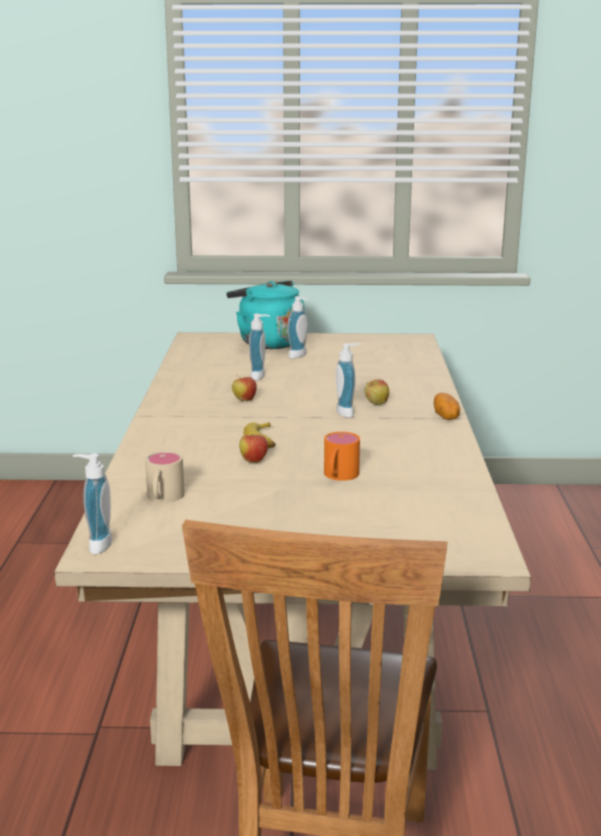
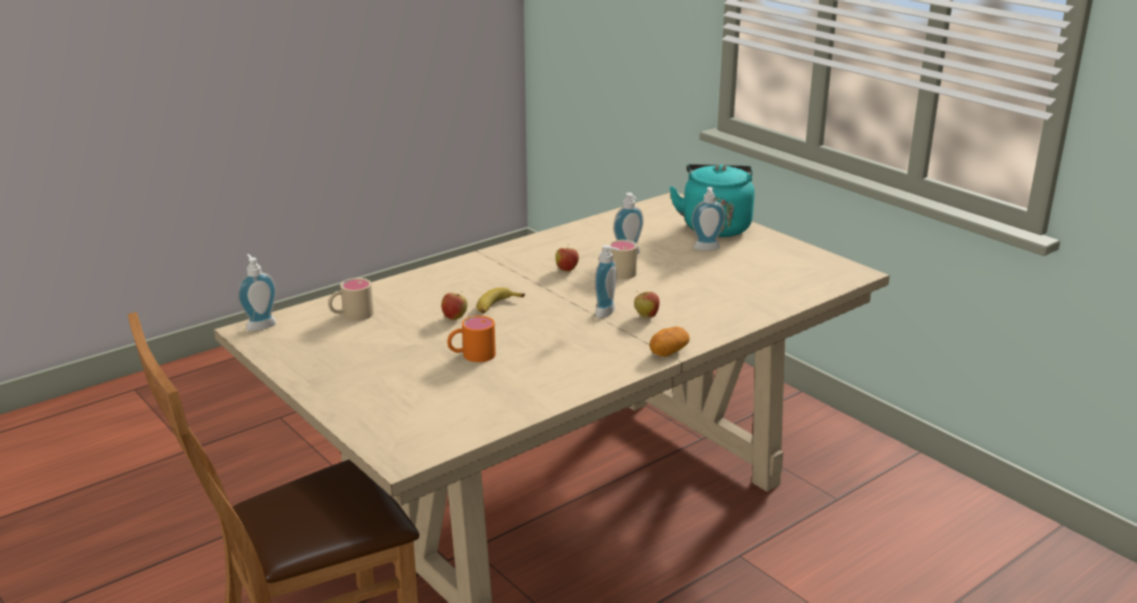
camera: 50 degrees right, 5 degrees up
(283, 386) = (623, 270): none -> beige mug

